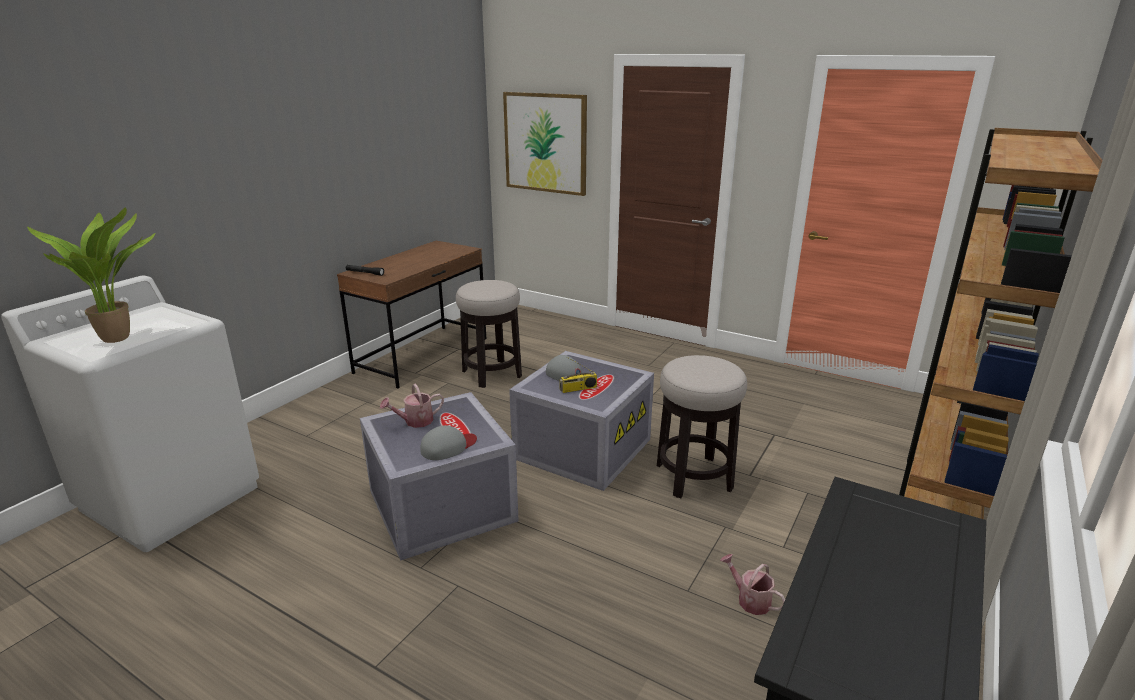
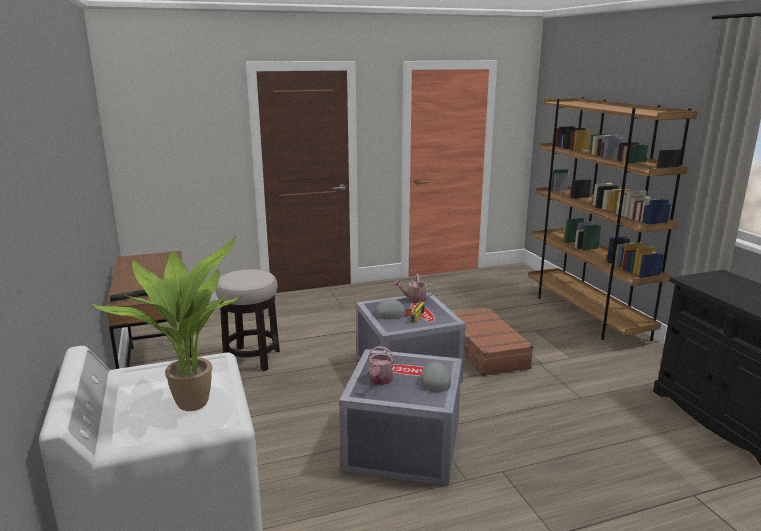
camera: 50 degrees left, 5 degrees down
(545, 143) = (180, 144): picture -> none
(694, 477) = (484, 351): stool -> brown suitcase
(750, 599) = (602, 385): watering can -> watering can (413, 299)

